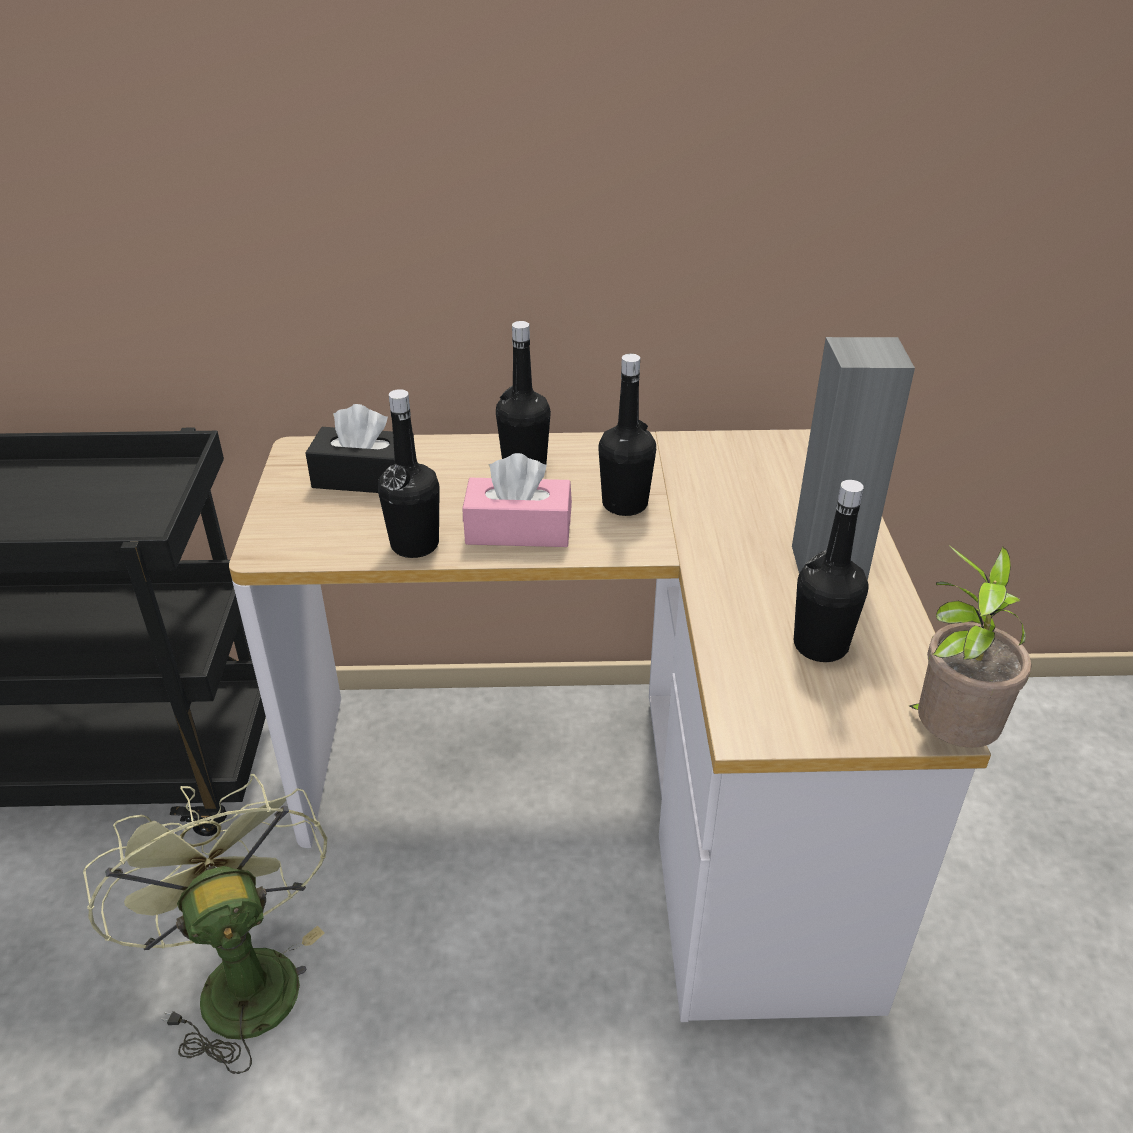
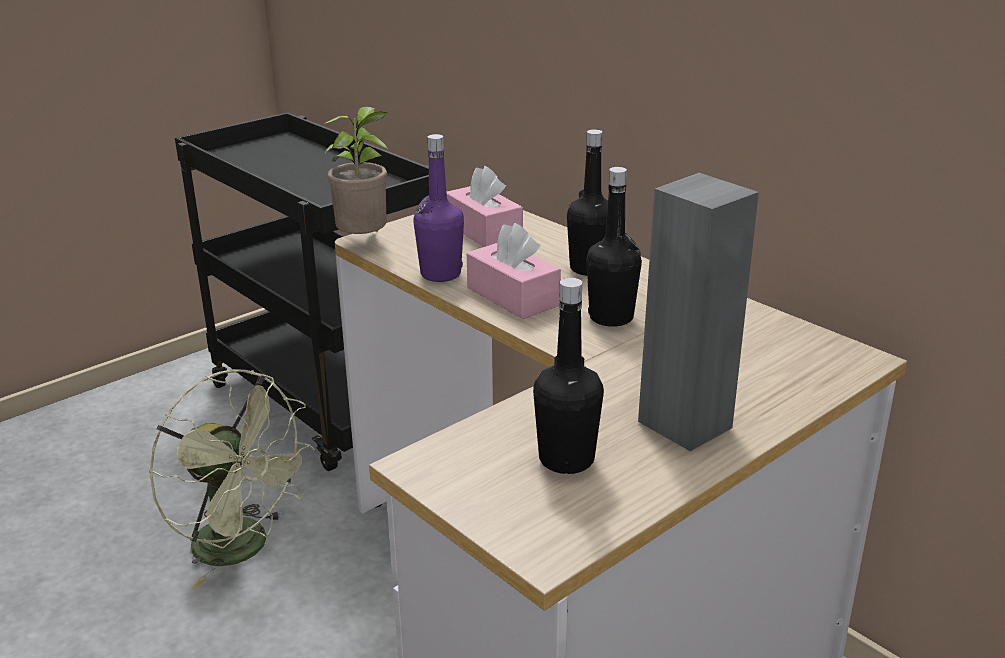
camera: 50 degrees right, 10 degrees down
(240, 976) = (244, 548): green fan -> green fan turned 105 degrees clockwise
(364, 478) = (483, 232): black tissue box -> pink tissue box
(415, 545) = (440, 274): black bottle -> purple bottle
(947, 738) = (533, 561): potted plant -> potted plant (365, 243)

